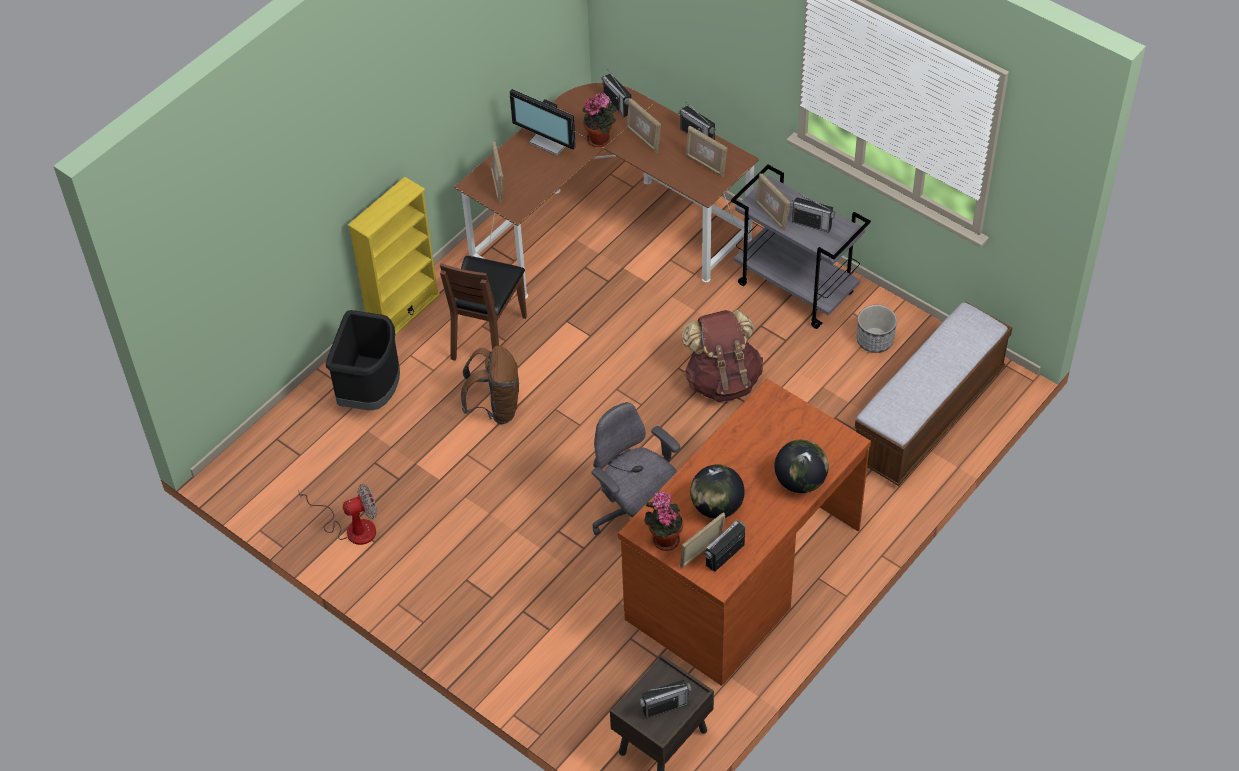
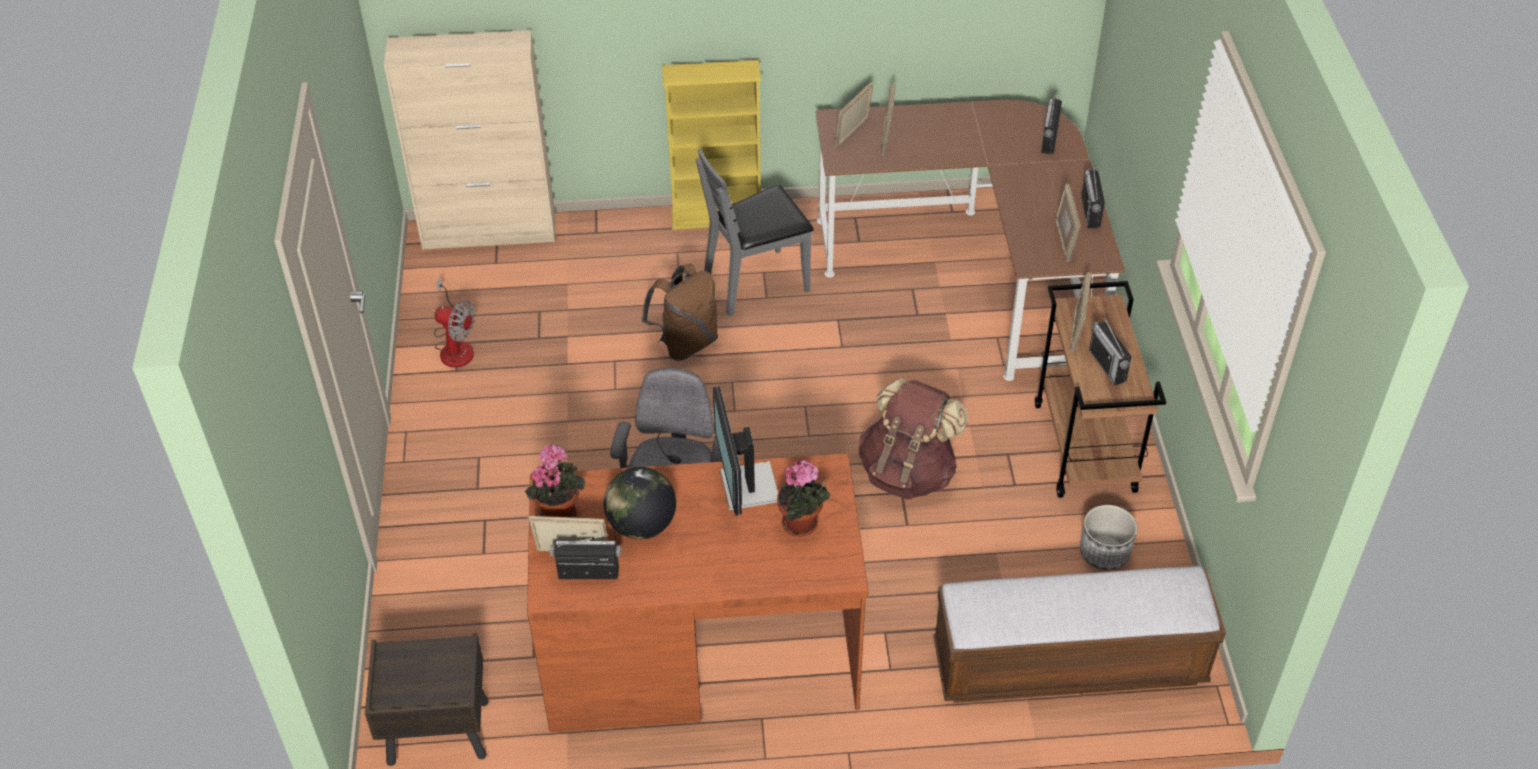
camera: 45 degrees right, 5 degrees down
(265, 438) = (490, 232): none -> beige cabinet
(371, 392) = (609, 257): black trash can -> none
(487, 336) = (756, 283): brown chair -> grey chair
(551, 140) = (949, 129): monitor -> monitor (746, 487)
(600, 139) = (995, 156): potted plant -> potted plant (802, 525)
(643, 138) = (1035, 181): picture frame -> picture frame (887, 137)
(665, 706) = (419, 681): radio -> none
(796, 288) = (1086, 448): grey cart -> brown cart
(800, 481) = (747, 568): globe -> none

